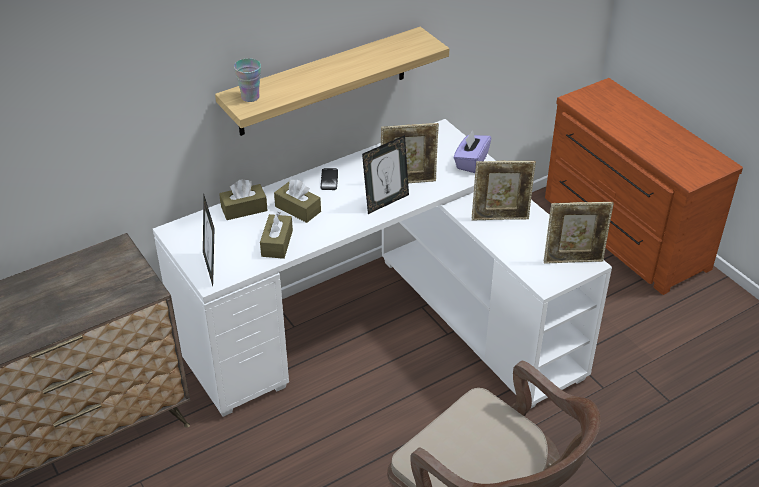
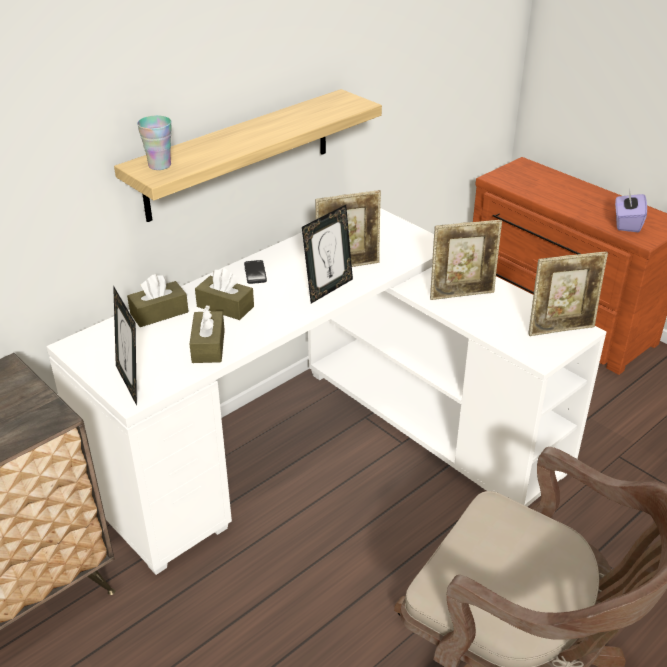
camera: 10 degrees left, 5 degrees down
(471, 162) = (412, 240): purple tissue box -> purple tissue box (626, 223)

